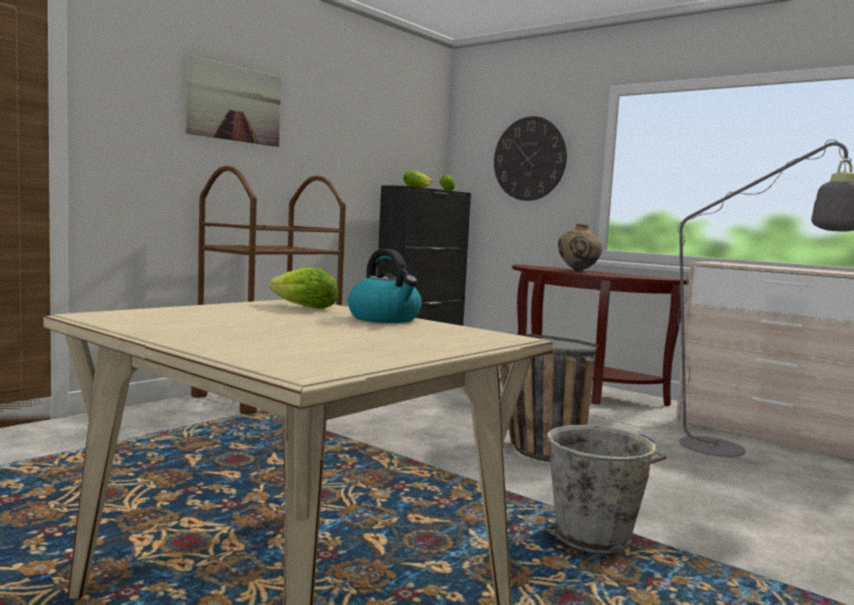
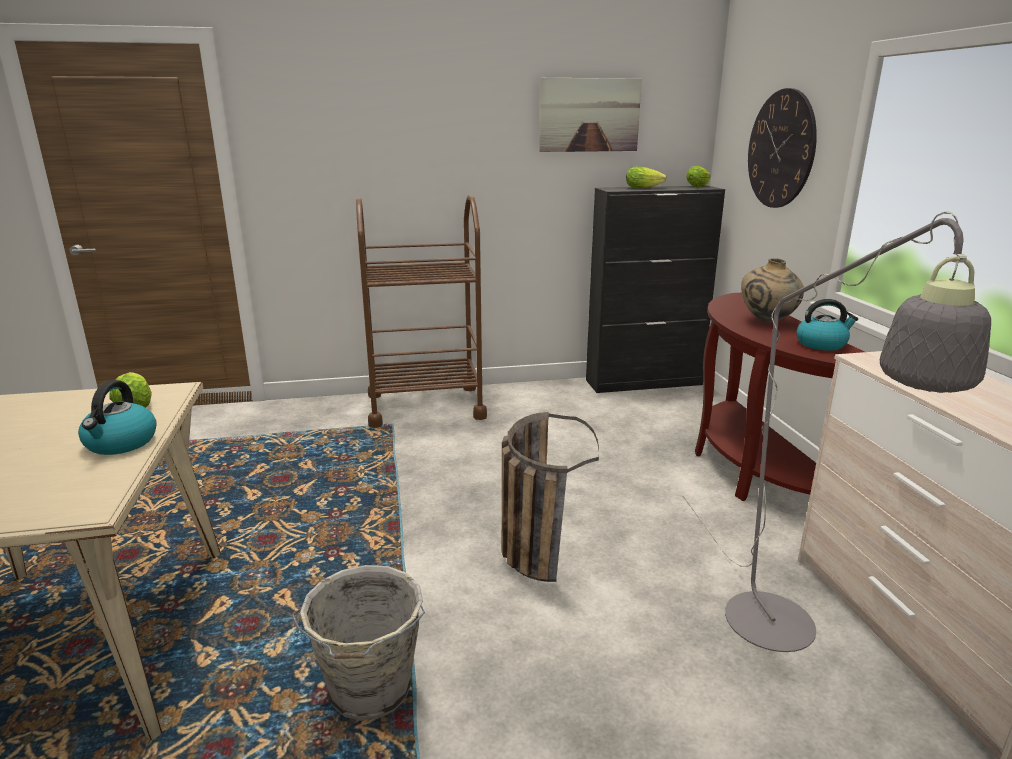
camera: 40 degrees right, 15 degrees up
(234, 103) = (397, 123): picture -> picture (589, 115)
(633, 275) = (821, 344): none -> kettle

